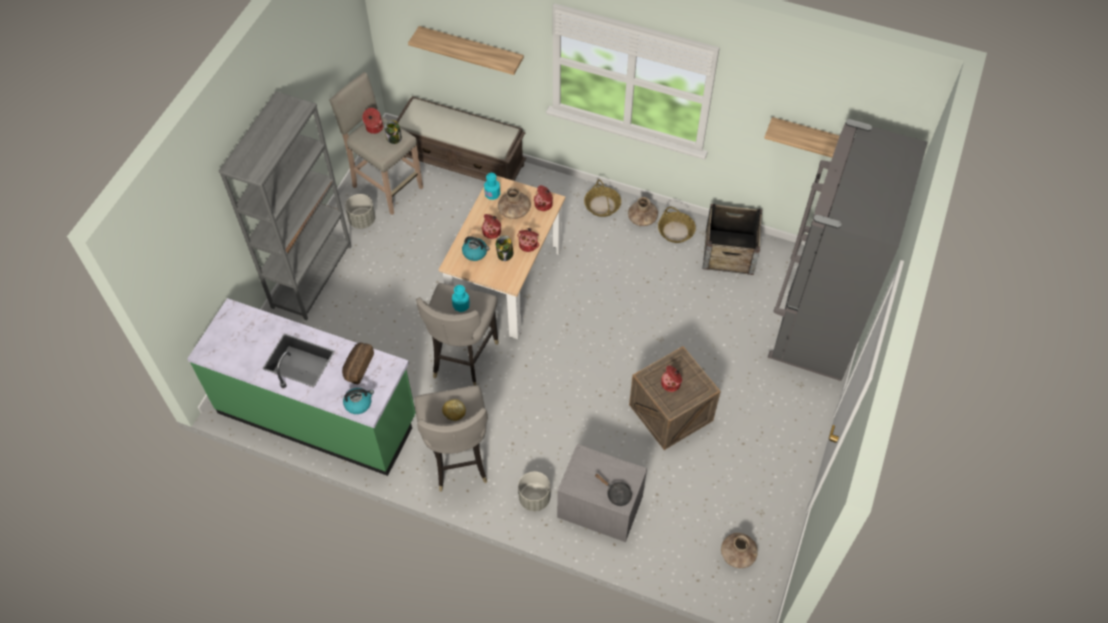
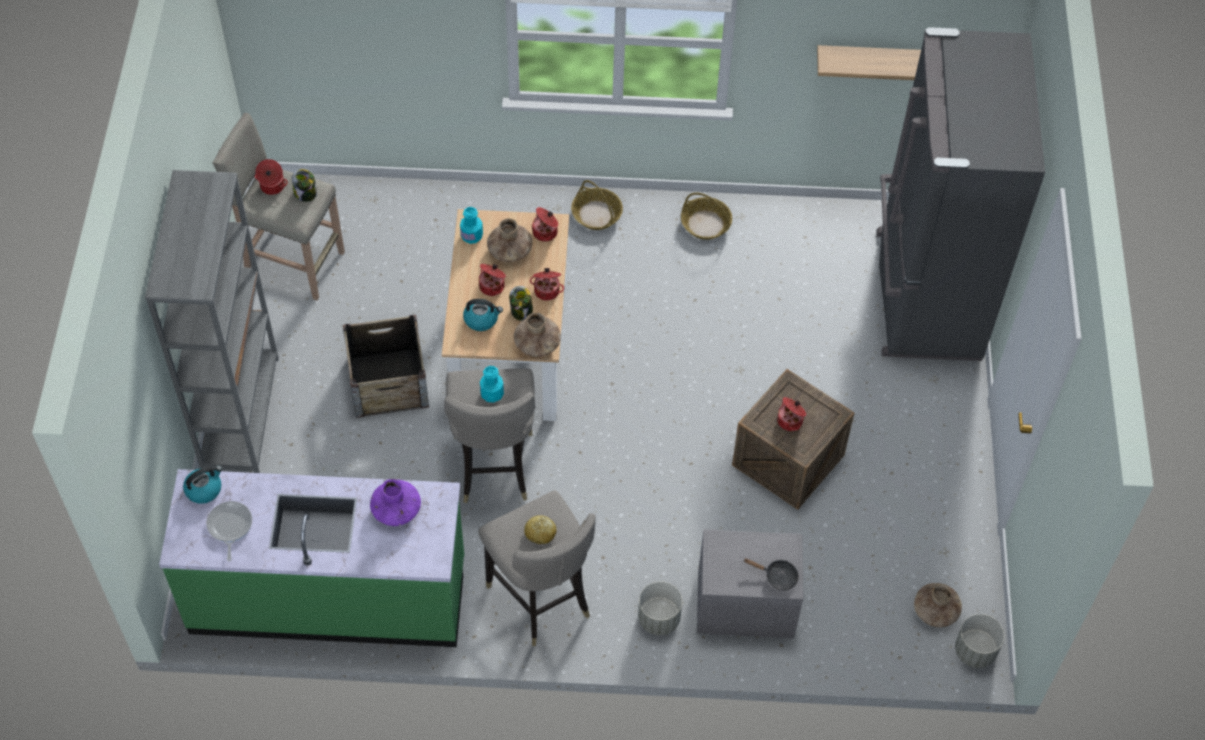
camera: 20 degrees left, 0 degrees up
(243, 346) = (229, 527): none -> frying pan
(357, 367) = (396, 510): bread -> purple vase
(358, 403) = (418, 556): kettle -> kettle (204, 489)
(362, 220) = (278, 318): grey planter -> grey planter (975, 650)
(462, 161) = (384, 202): brown bench -> none
(471, 50) = (385, 48): shelf -> none
(642, 218) = (655, 218): brown vase -> brown vase (537, 344)
(729, 251) = (784, 232): crate -> crate (388, 382)

